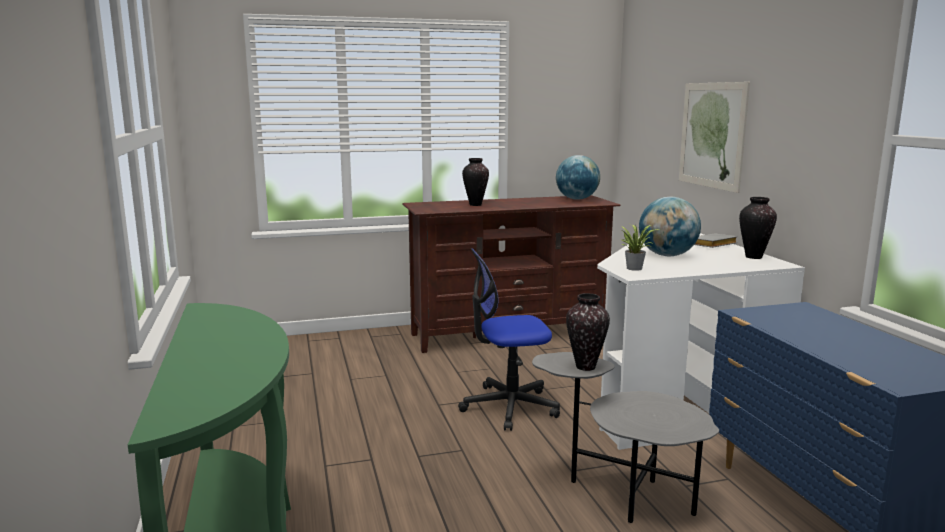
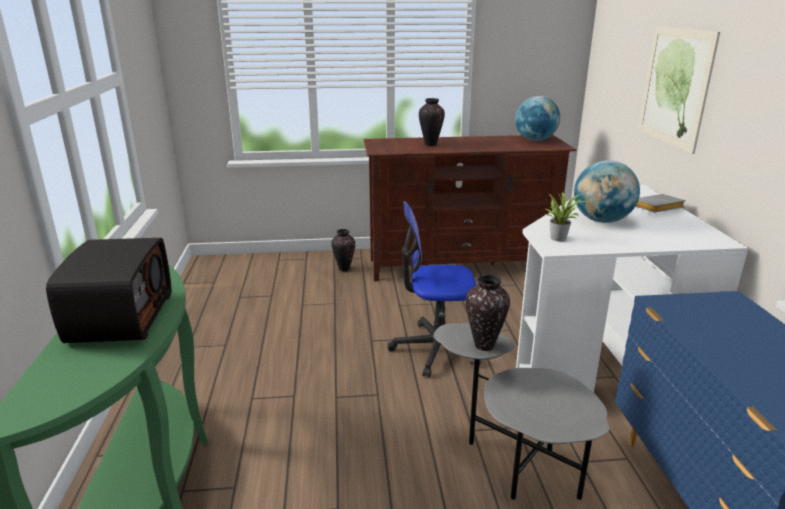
camera: 10 degrees right, 10 degrees up
(223, 348) = (119, 317): none -> radio
(753, 257) = (695, 228): vase -> vase (344, 269)

